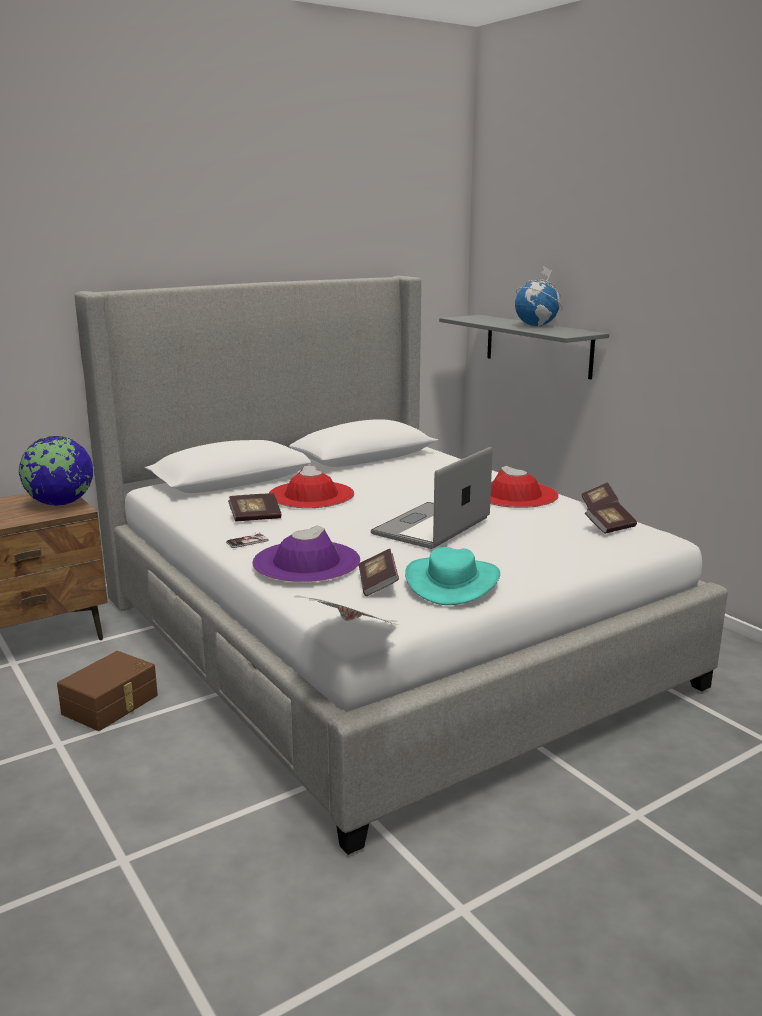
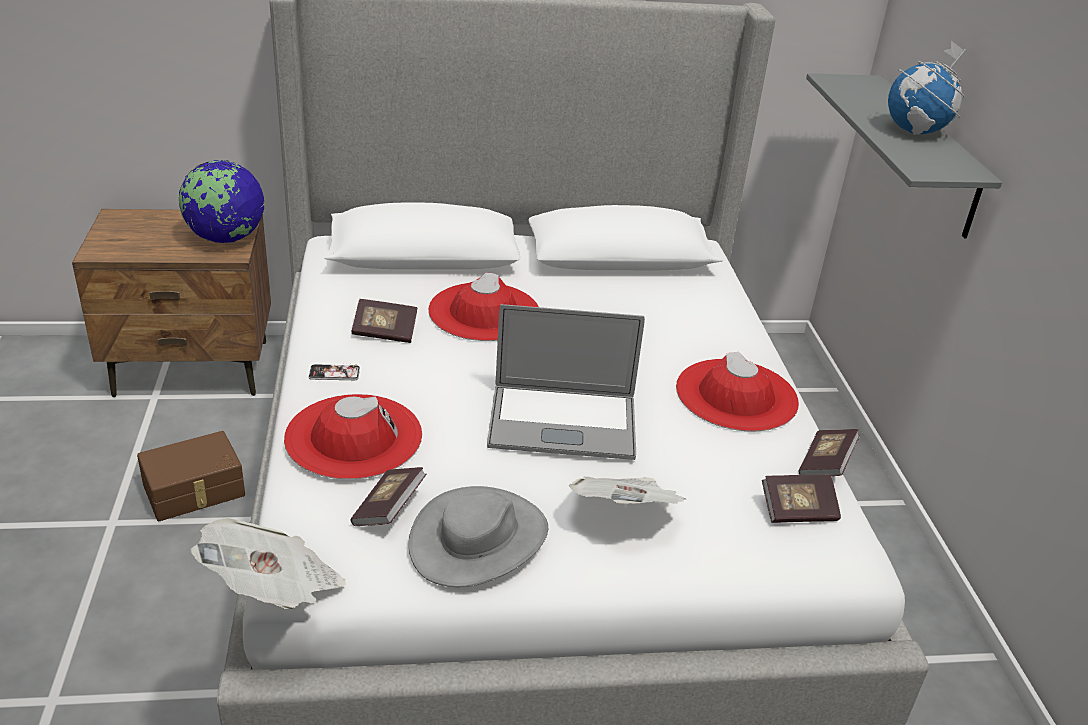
camera: 25 degrees right, 15 degrees up
(306, 562) = (353, 436): purple hat -> red hat
(431, 526) = (562, 422): laptop -> laptop turned 150 degrees counterclockwise
(452, 582) = (479, 539): turquoise hat -> grey hat
(520, 552) = (625, 513): none -> newspaper

